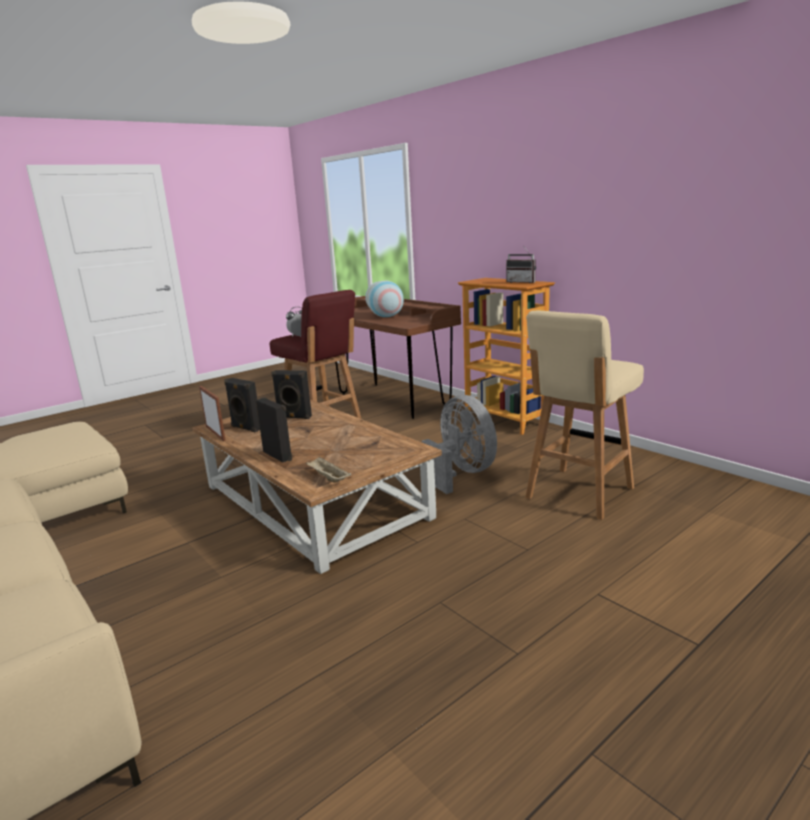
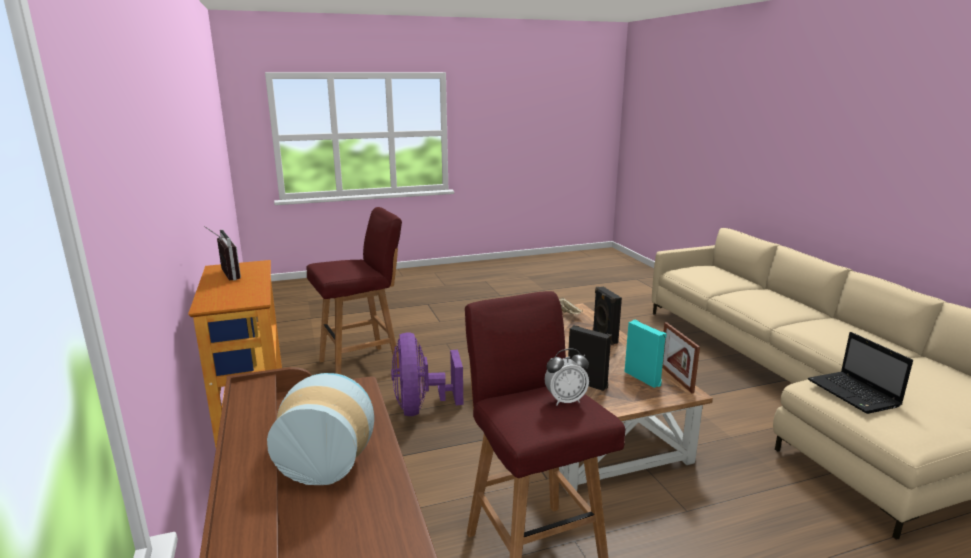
camera: 160 degrees left, 0 degrees up
(67, 439) = (854, 394): none -> laptop
(245, 428) = (643, 378): black speaker -> turquoise speaker
(461, 473) = (421, 407): grey fan -> purple fan
(578, 493) = (362, 366): beige stool -> red stool

